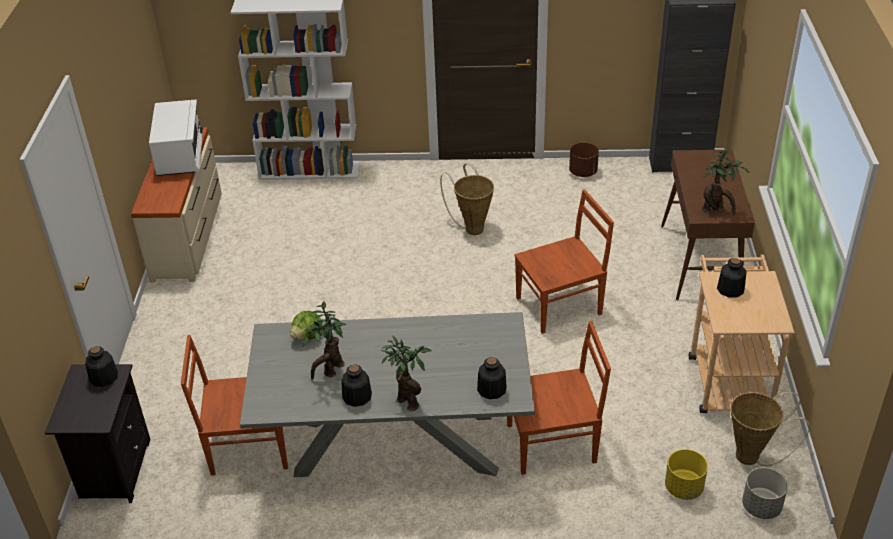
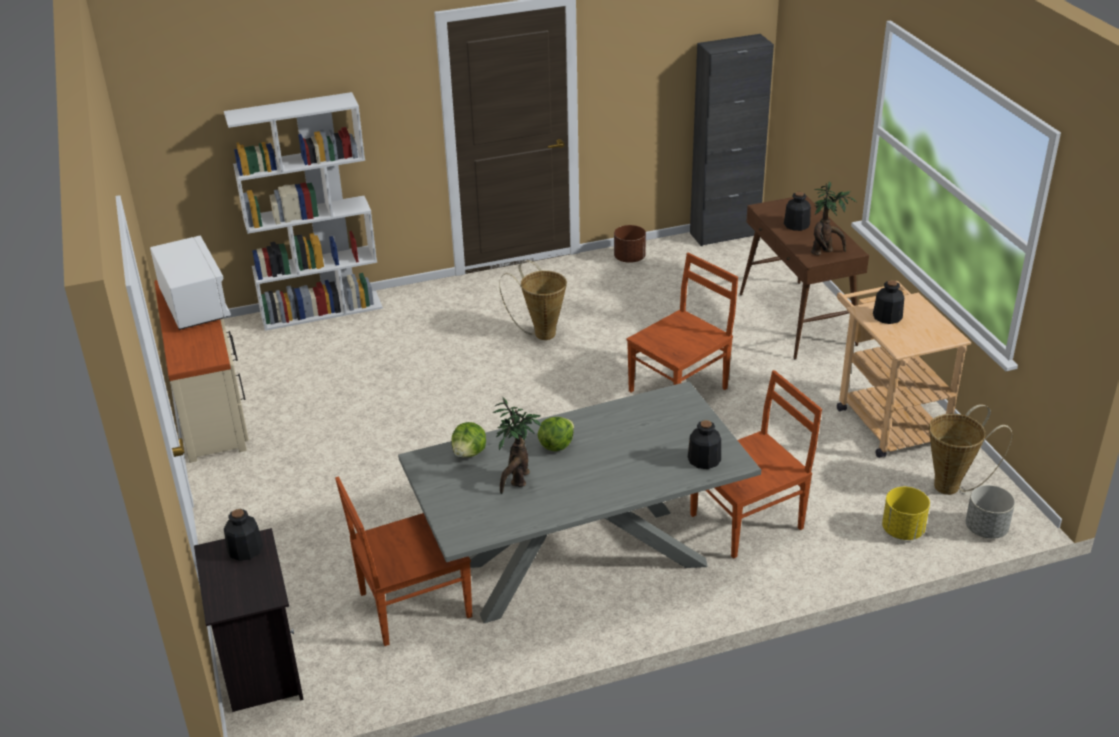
camera: 20 degrees left, 5 degrees down
(356, 396) = (562, 499): bottle -> bottle (796, 225)
(379, 346) = (556, 445): none -> lettuce
(407, 400) = (620, 490): potted plant -> none

